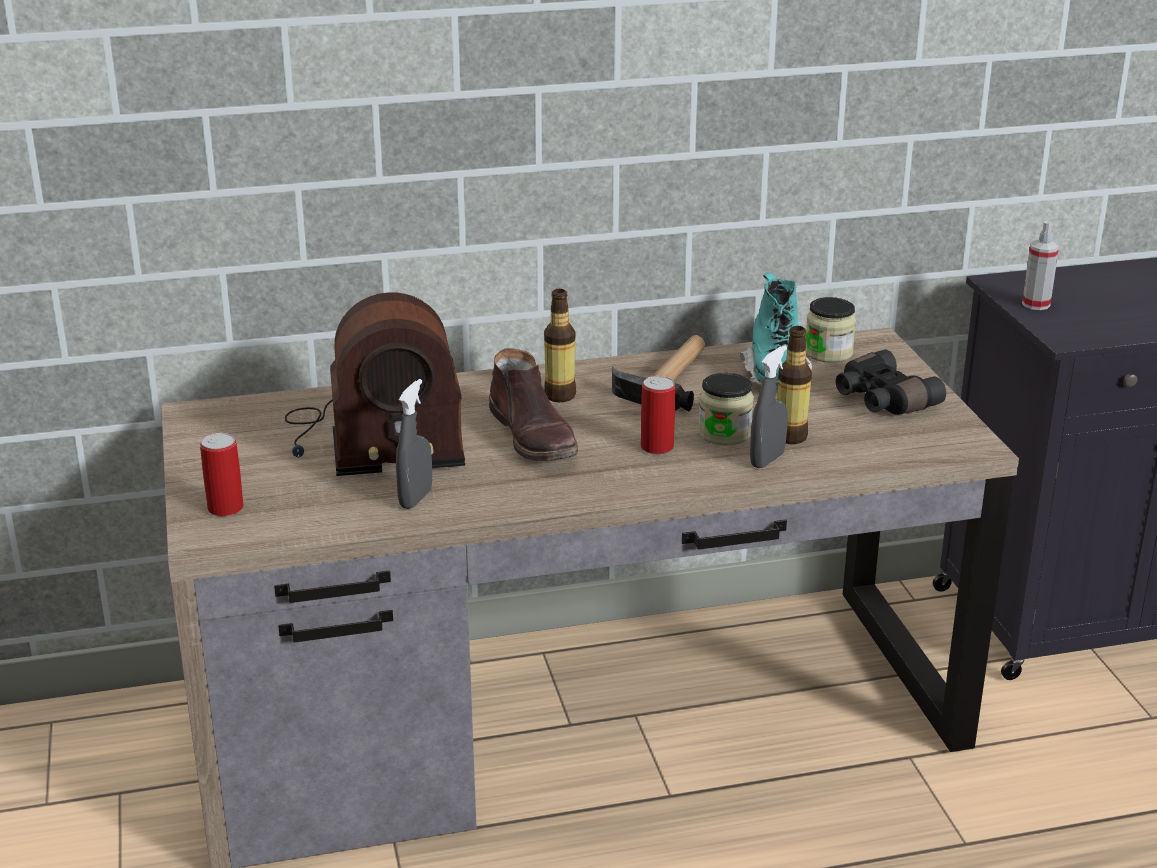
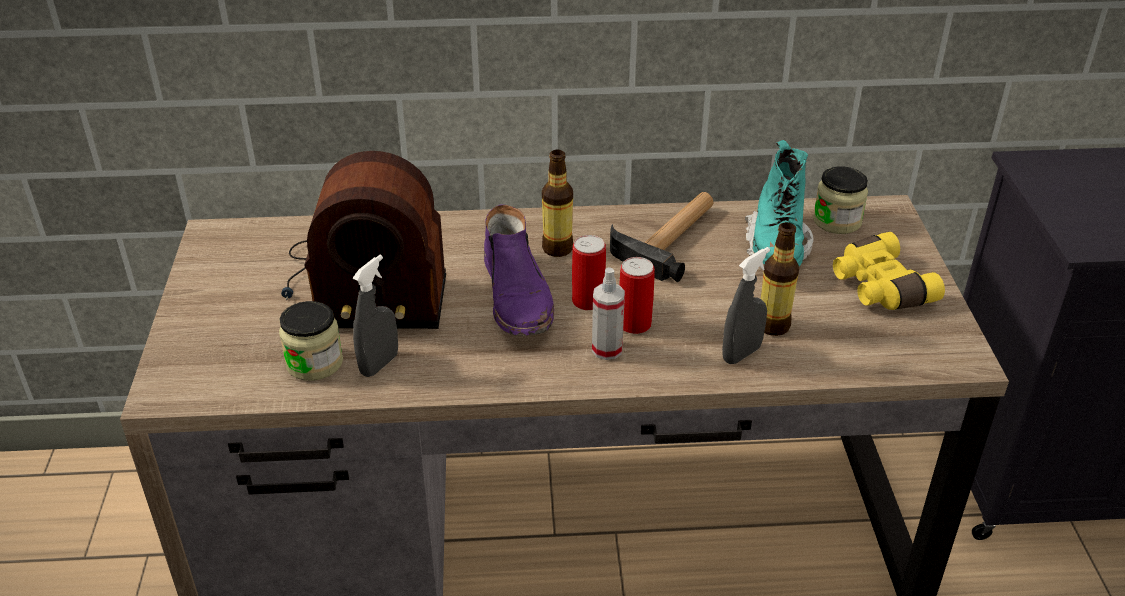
camera: 10 degrees right, 10 degrees up
(225, 508) = (198, 354): can -> can (588, 301)
(534, 436) = (518, 297): brown boot -> purple boot
(724, 433) = (707, 314): jar -> jar (314, 363)
(882, 400) = (878, 287): black binoculars -> yellow binoculars
(1036, 304) = (1059, 195): spray bottle -> spray bottle (607, 349)

